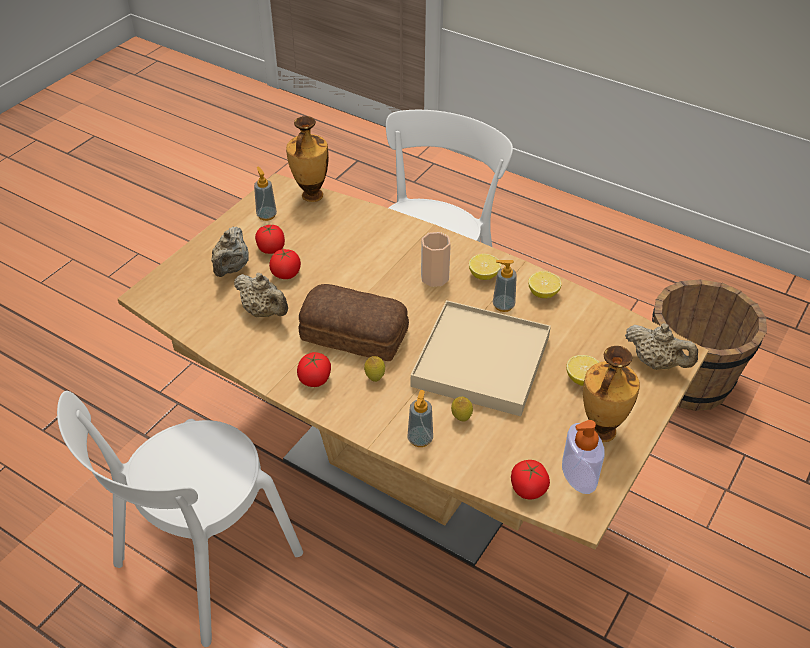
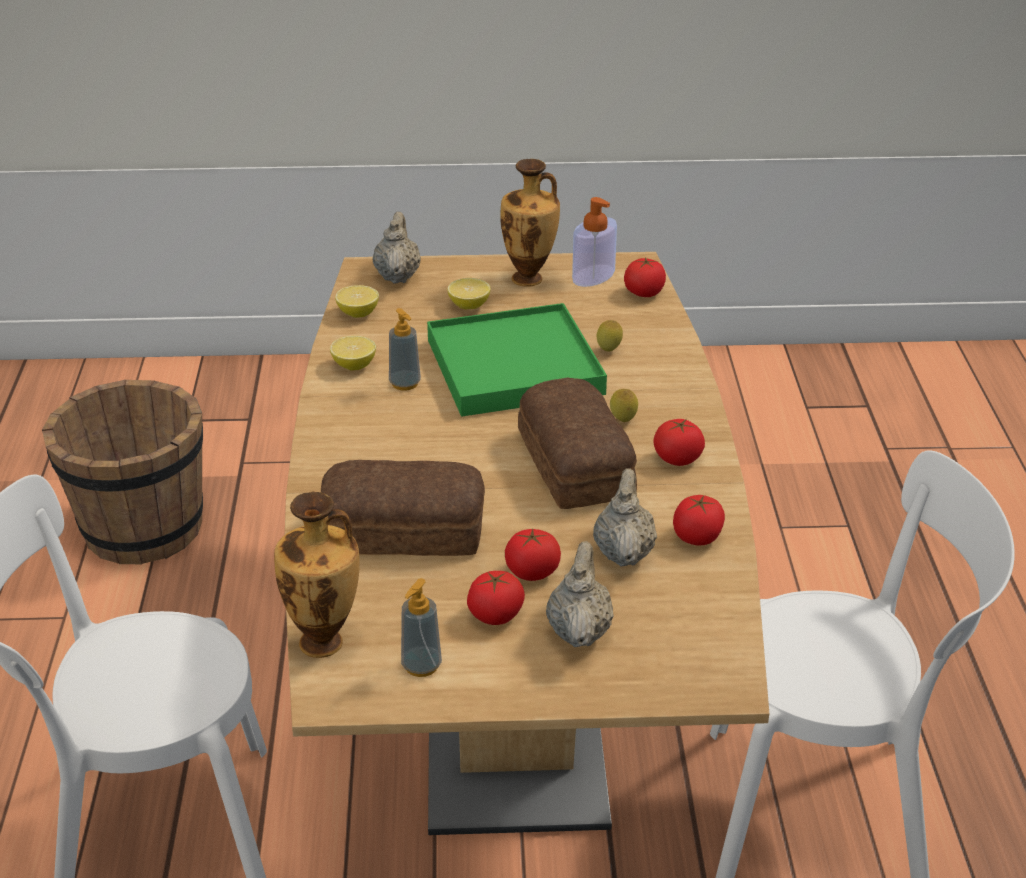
camera: 125 degrees left, 10 degrees down
(231, 268) = (579, 631): beige teapot -> beige teapot turned 60 degrees counterclockwise
(244, 345) = (697, 537): none -> tomato
(361, 248) = (405, 532): none -> bread
(420, 439) = (665, 363): soap dispenser -> none
(434, 277) = (405, 448): cup -> none
(481, 361) = (514, 367): beige tray -> green tray
(484, 275) = (362, 414): lemon -> lemon (358, 313)

